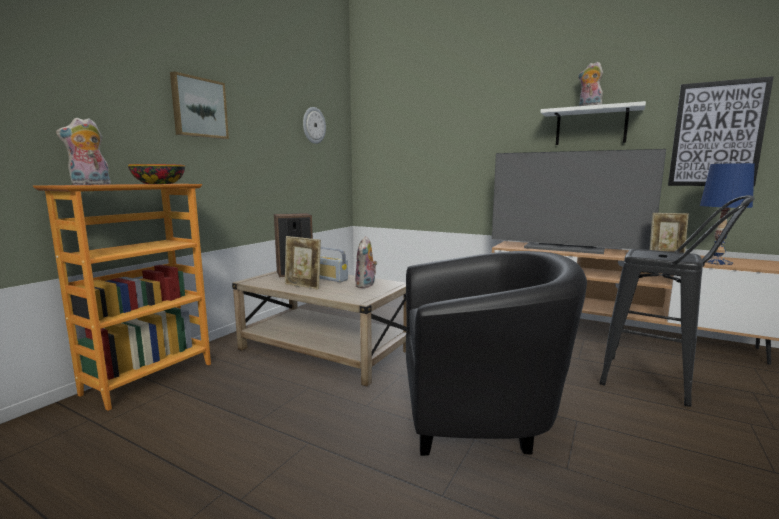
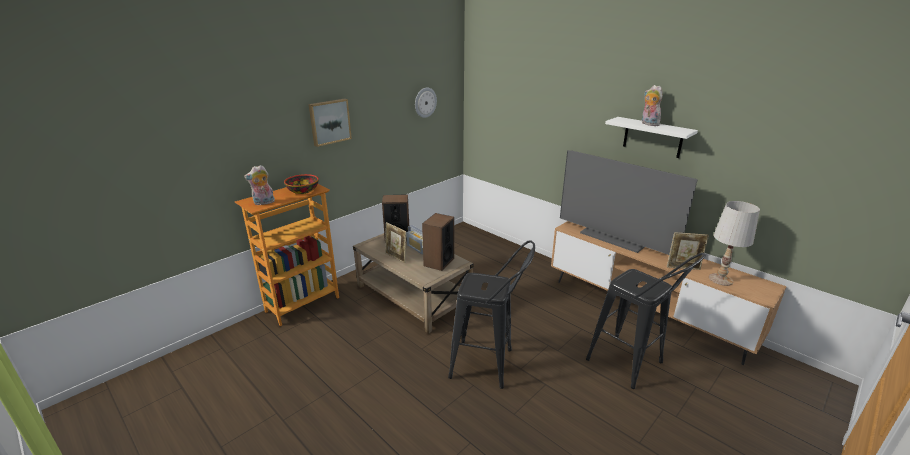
camera: 15 degrees right, 15 degrees up
(366, 285) = (438, 262): plush toy -> speaker
(480, 410) = (489, 365): black armchair -> black stool
(716, 134) = (752, 169): picture -> none
(716, 262) = (720, 279): blue table lamp -> white table lamp

